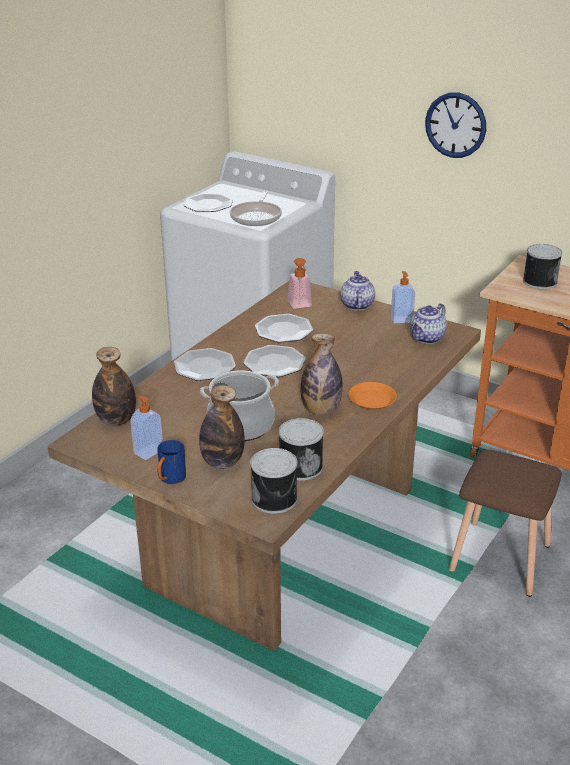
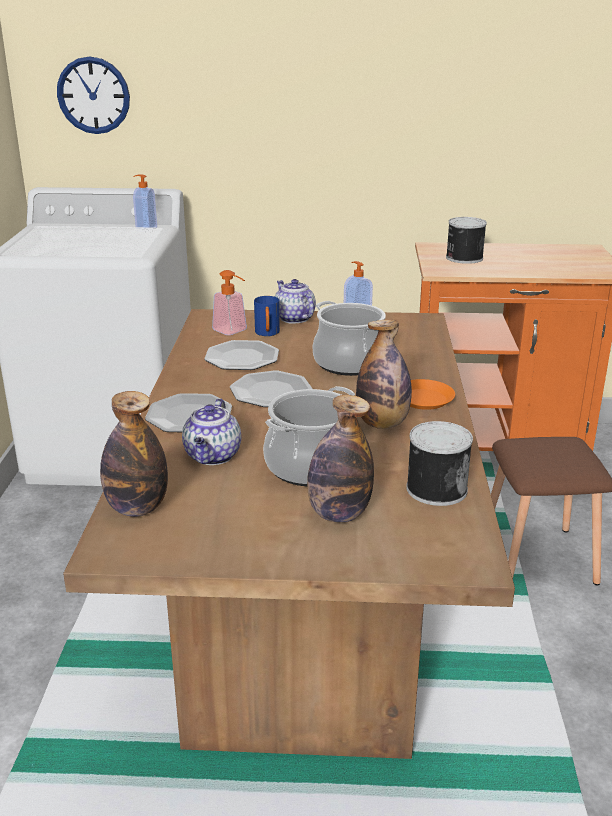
camera: 30 degrees left, 5 degrees down
(148, 451) = (225, 532): soap dispenser -> soap dispenser (146, 229)
(170, 480) = (296, 557): blue mug -> blue mug (267, 334)
(208, 204) = (44, 245): plate -> none
(257, 217) = (120, 246): frying pan -> none
(275, 498) = (453, 534): can -> none
(354, 355) = (350, 363): none -> cooking pot
(427, 338) = (403, 331): teapot -> teapot (213, 456)
(455, 125) = (325, 108): wall clock -> wall clock (93, 95)

